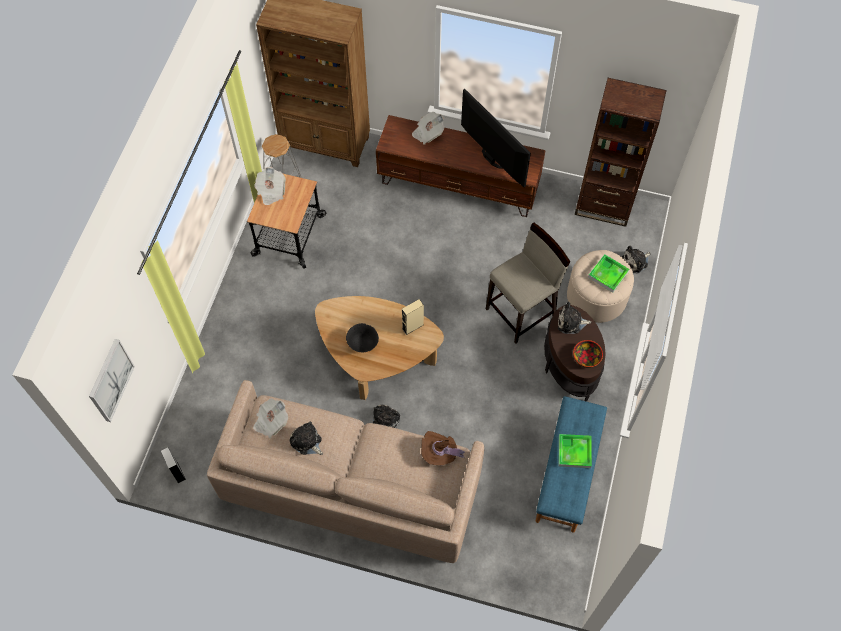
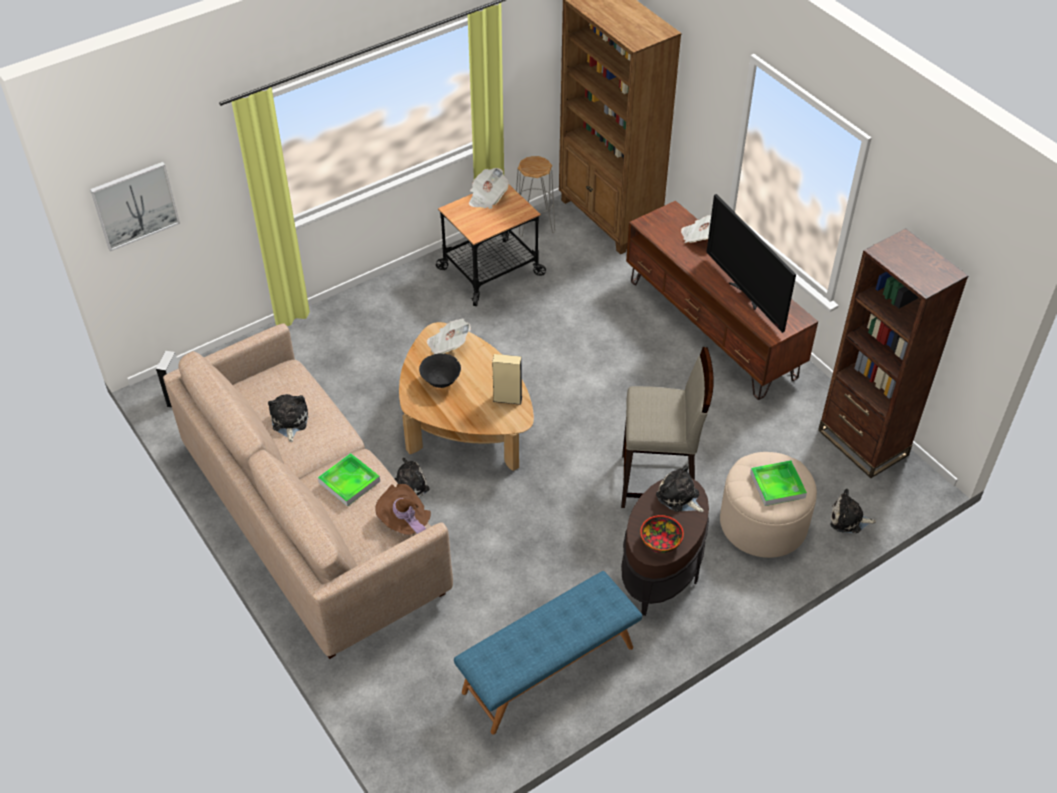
camera: 40 degrees right, 15 degrees down
(271, 422) = (277, 383): newspaper -> newspaper (448, 345)
(491, 159) = (745, 295): television -> television turned 150 degrees clockwise
(574, 452) = (554, 629): tray -> tray (349, 482)

